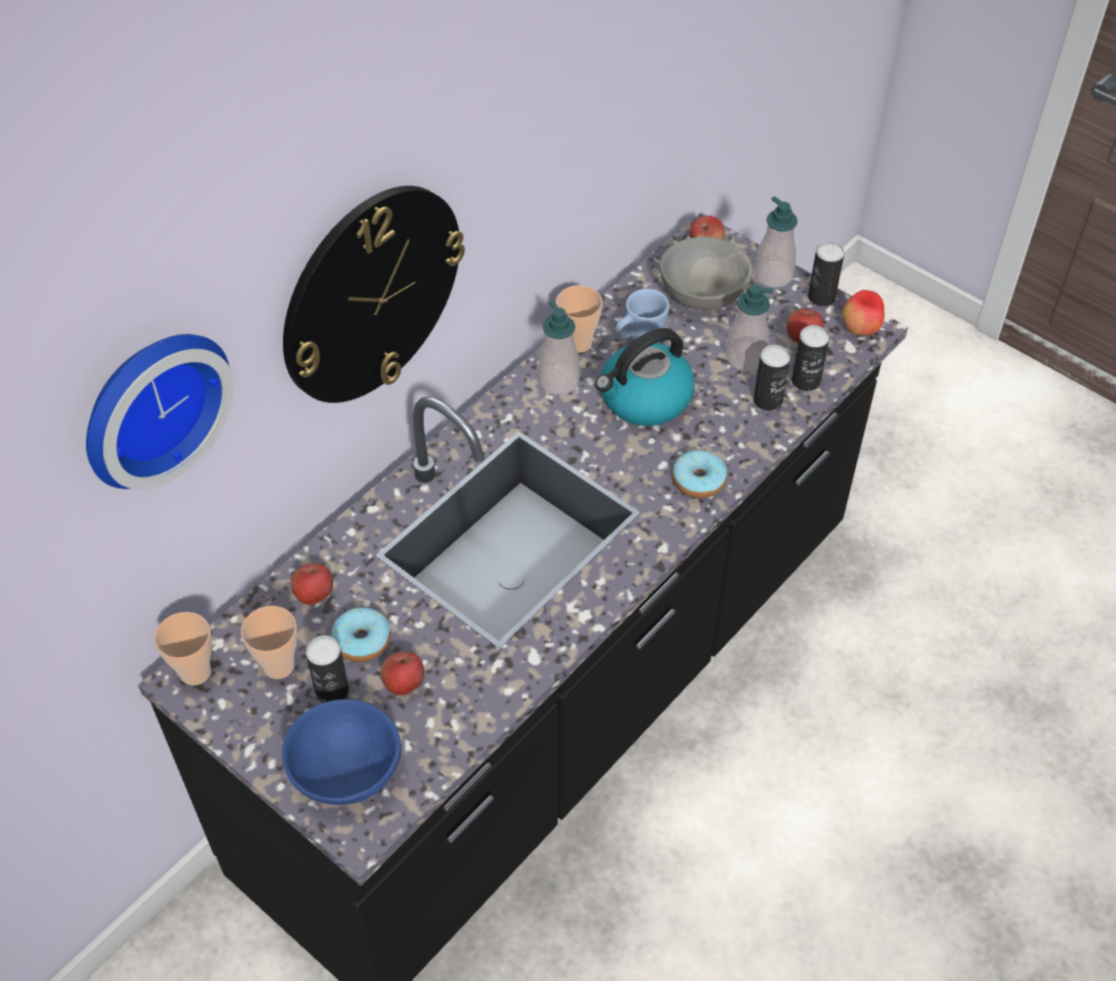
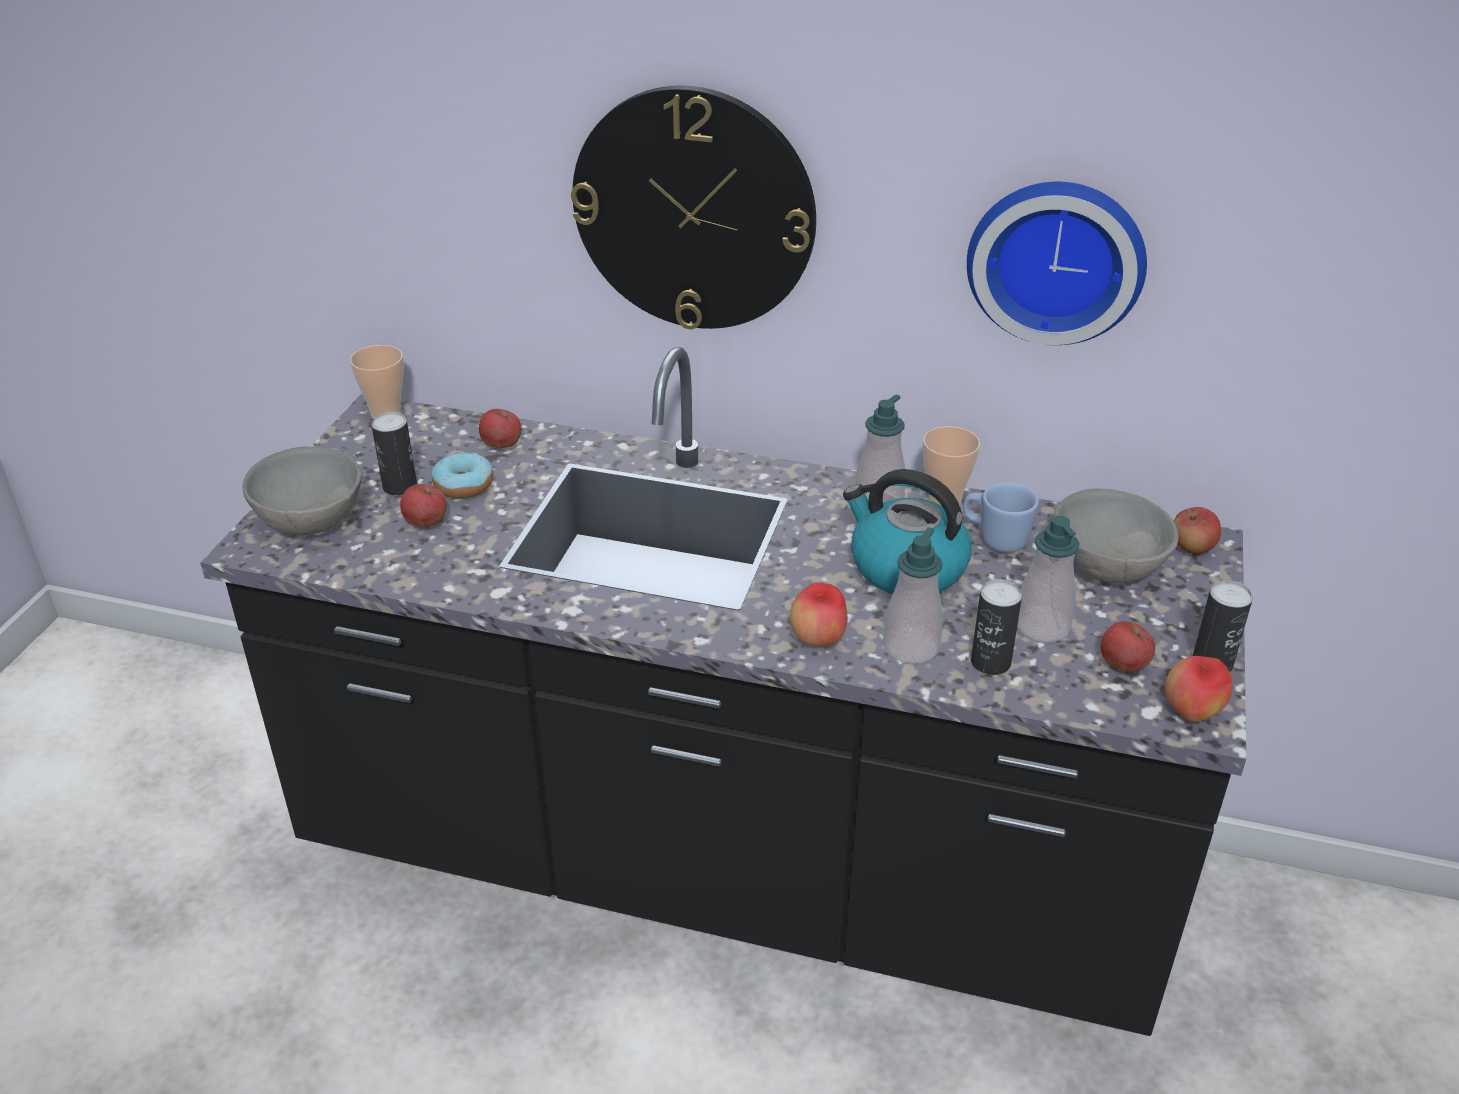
camera: 65 degrees right, 15 degrees down
(149, 404) = (425, 115): wall clock -> wall clock (1056, 258)
(278, 666) = (413, 451): cup -> none
(346, 771) = (313, 520): blue bowl -> grey bowl
(698, 481) = (818, 640): donut -> apple
(773, 275) = (1203, 613): soap dispenser -> soap dispenser (911, 647)
(806, 381) = (1053, 686): can -> none

